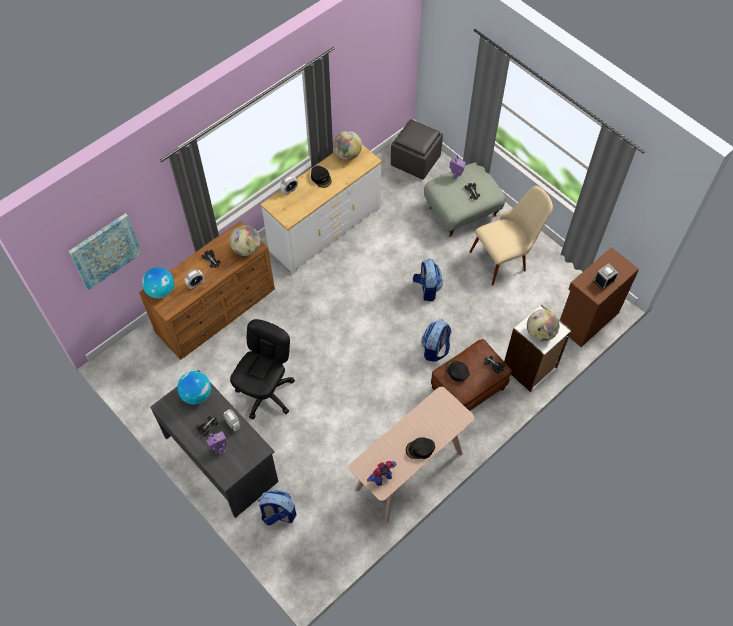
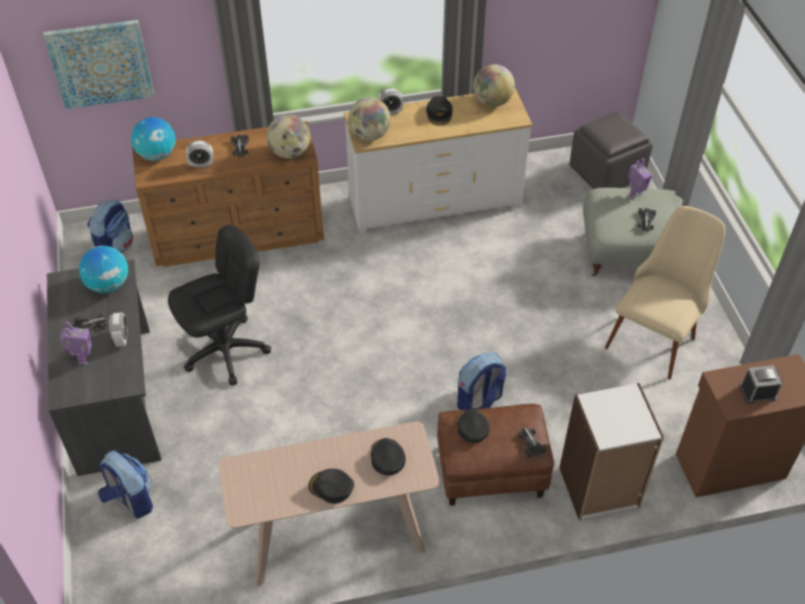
camera: 30 degrees right, 10 degrees down
(382, 478) = (253, 498): toy robot -> none
(427, 289) = (519, 323): backpack -> backpack (116, 247)
(437, 416) = (387, 458): none -> black cap
(506, 257) = (656, 333): beige chair -> beige chair turned 60 degrees counterclockwise
(540, 333) = (612, 419): globe -> globe (369, 135)

